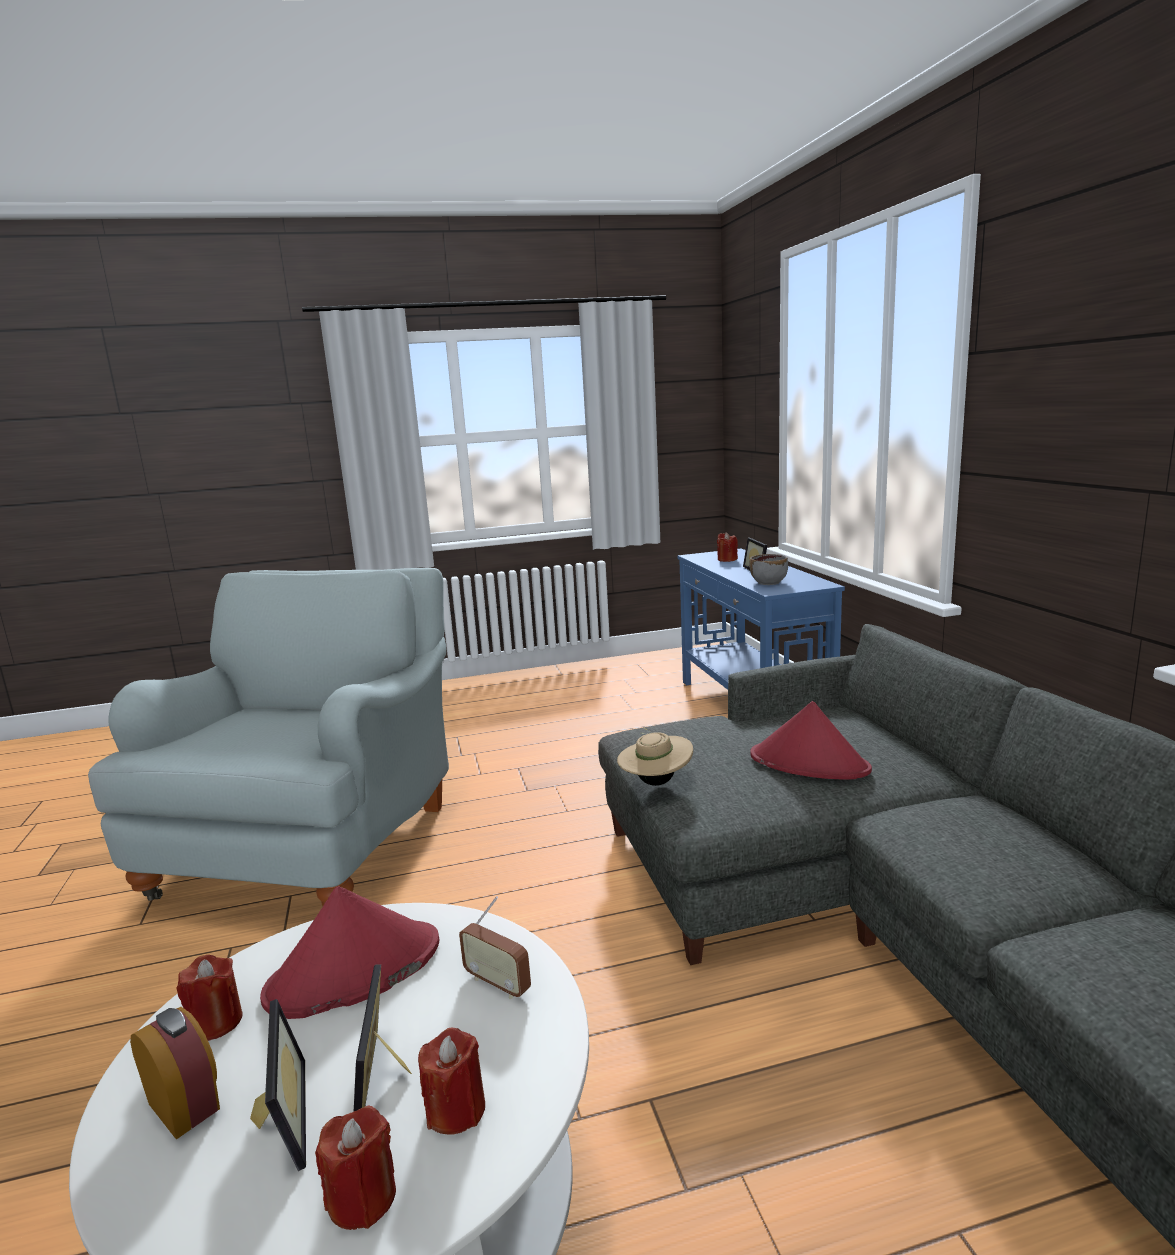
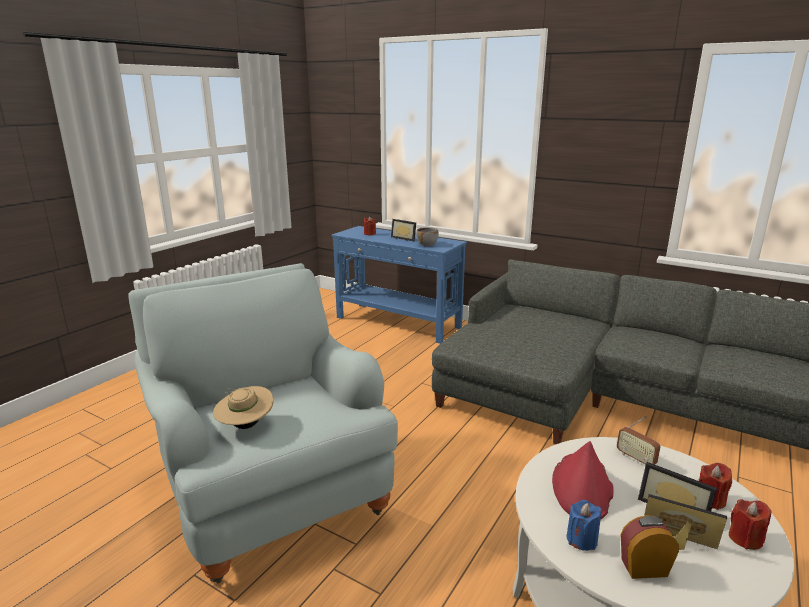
camera: 45 degrees left, 5 degrees up
(215, 1022) = (581, 539): red candle -> blue candle
(498, 984) = (635, 459): radio -> radio turned 60 degrees clockwise
(655, 782) = (512, 361): beige hat -> beige hat (245, 425)
(809, 763) = (553, 331): red hat -> none

